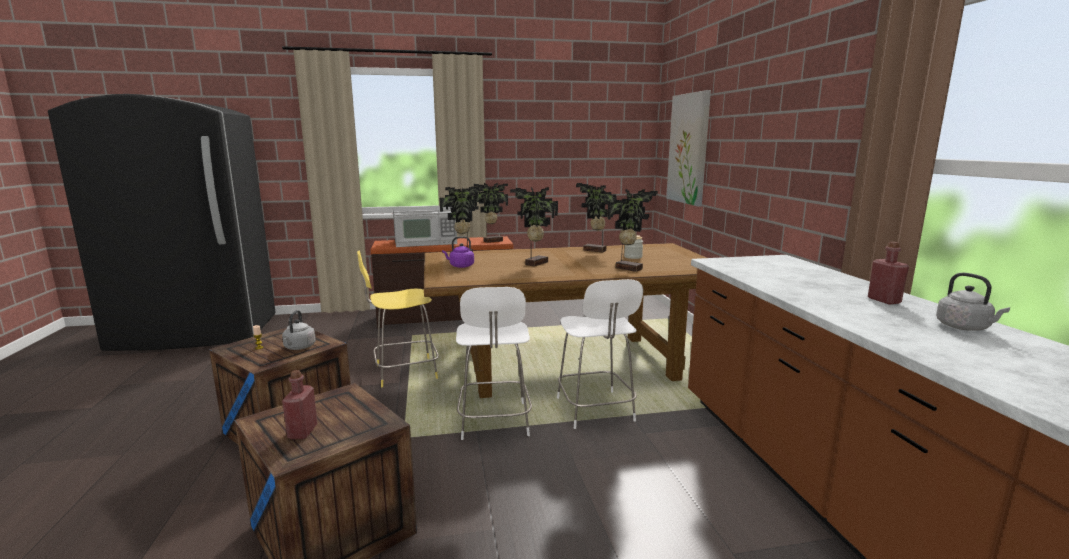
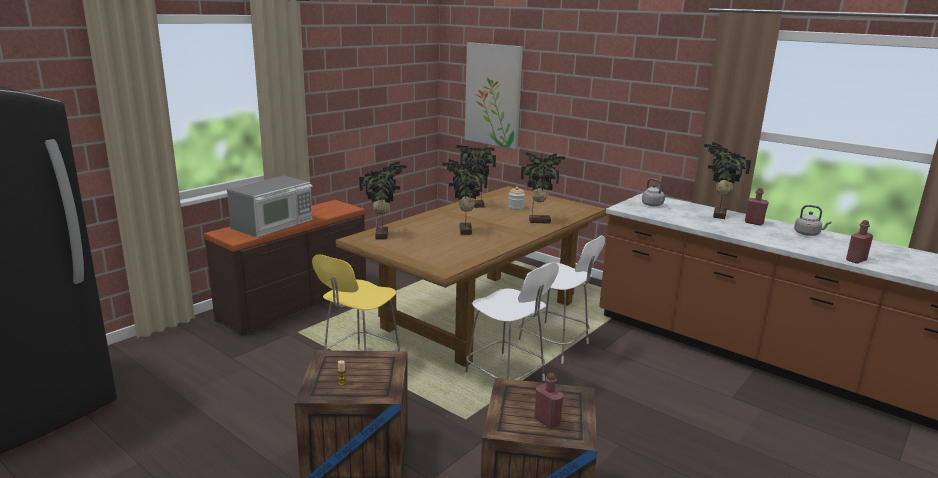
camera: 40 degrees left, 5 degrees up
(299, 347) = (378, 369): grey kettle -> grey kettle (653, 205)
(460, 266) = (414, 248): purple kettle -> none
(492, 241) = (337, 209): potted plant -> potted plant (717, 215)
(984, 375) = (856, 260): none -> red bottle

